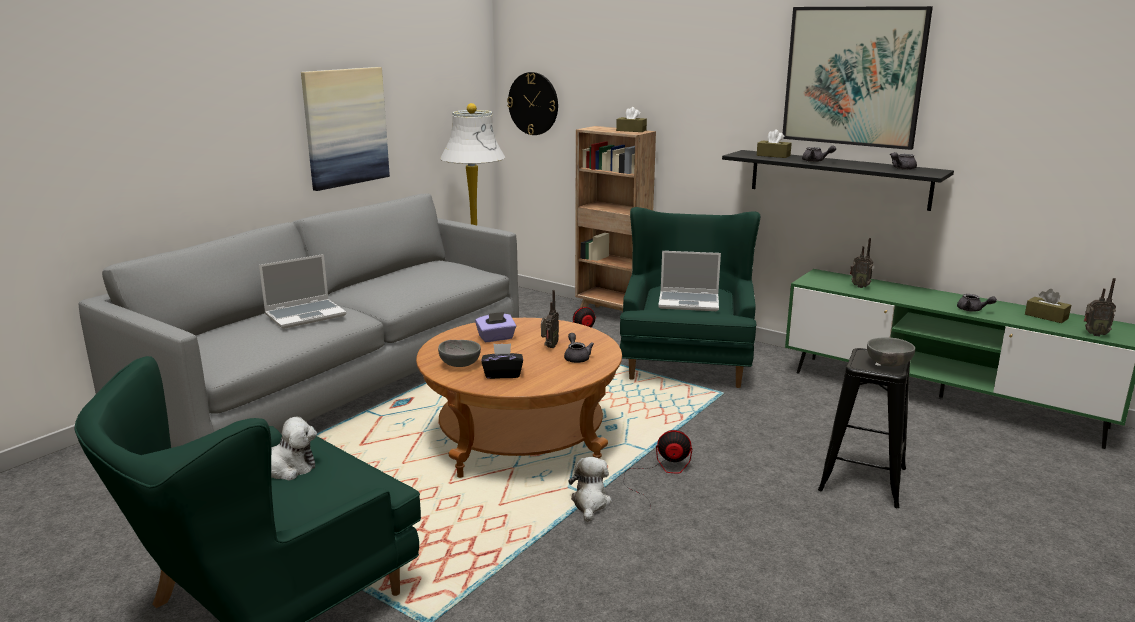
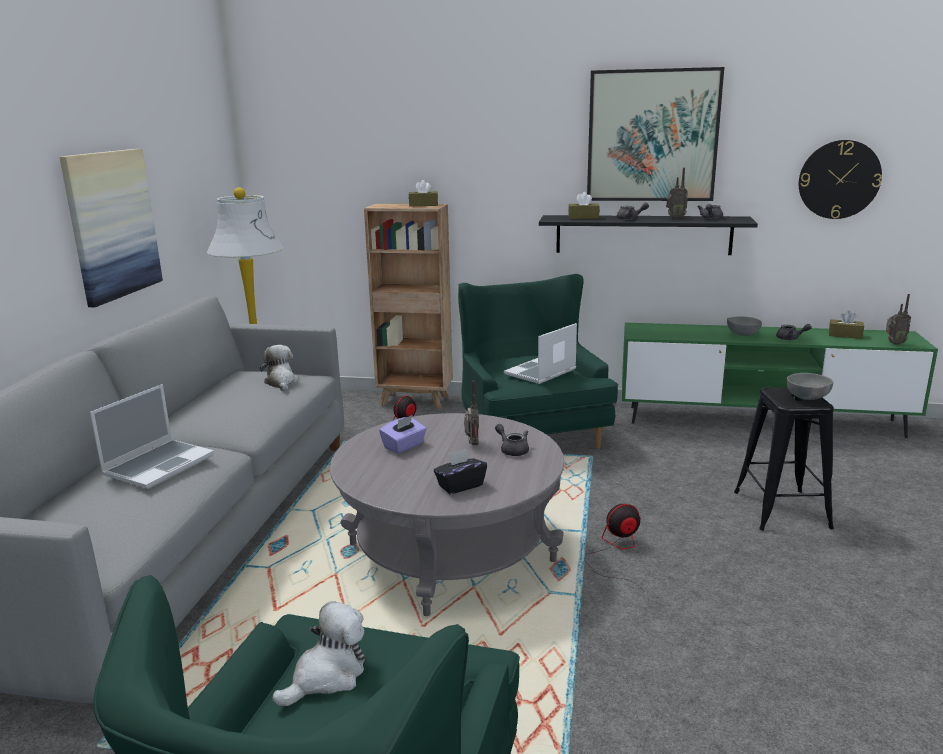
camera: 25 degrees left, 0 degrees up
(460, 364) = (400, 485): grey bowl -> grey bowl (742, 334)
(521, 439) = (450, 552): brown coffee table -> grey coffee table
(533, 103) = (293, 185): wall clock -> wall clock (839, 179)
(590, 503) = (585, 603): plush toy -> plush toy (281, 383)
(689, 302) = (540, 372): laptop -> laptop turned 150 degrees clockwise
(860, 286) = (682, 332): radio -> radio (675, 218)

